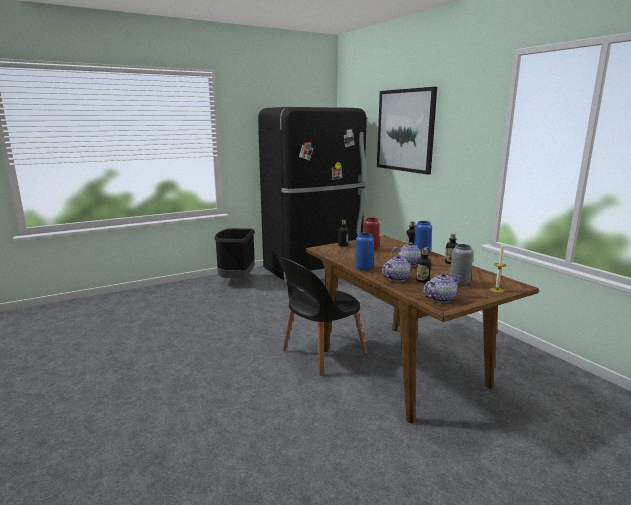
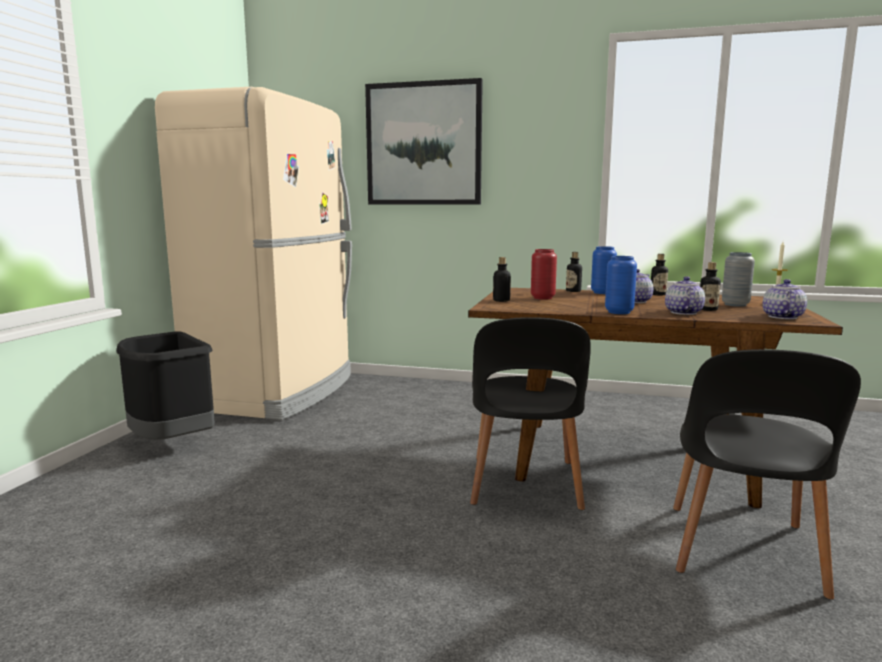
camera: 45 degrees left, 5 degrees down
(314, 268) = (278, 391): black fridge -> beige fridge
(344, 430) = (742, 552): none -> black chair

